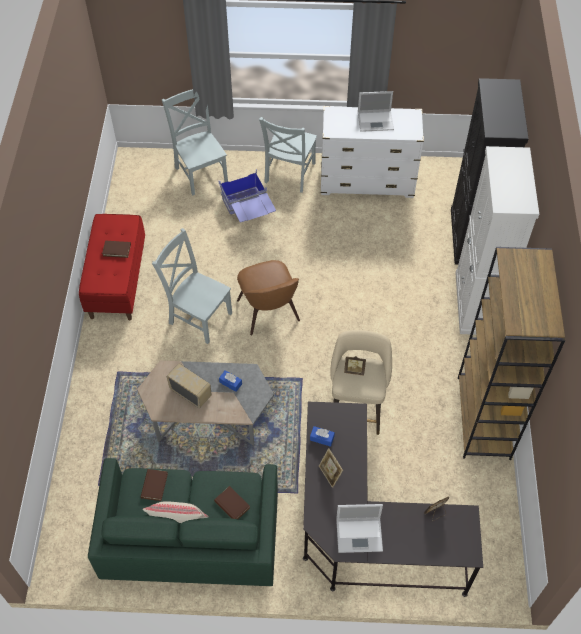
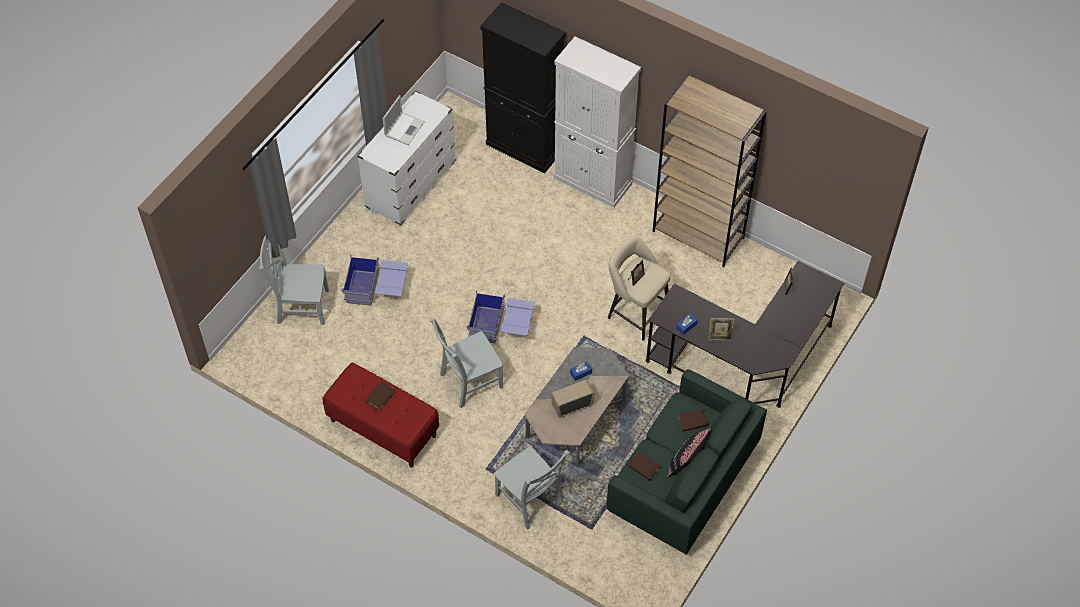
camera: 60 degrees left, 0 degrees up
(179, 522) = (686, 464): beige pillow -> black pillow
(269, 313) = (501, 327): brown chair -> blue storage box
(289, 174) = (357, 238): grey chair -> grey chair (530, 500)
(360, 534) = (778, 341): laptop -> none

